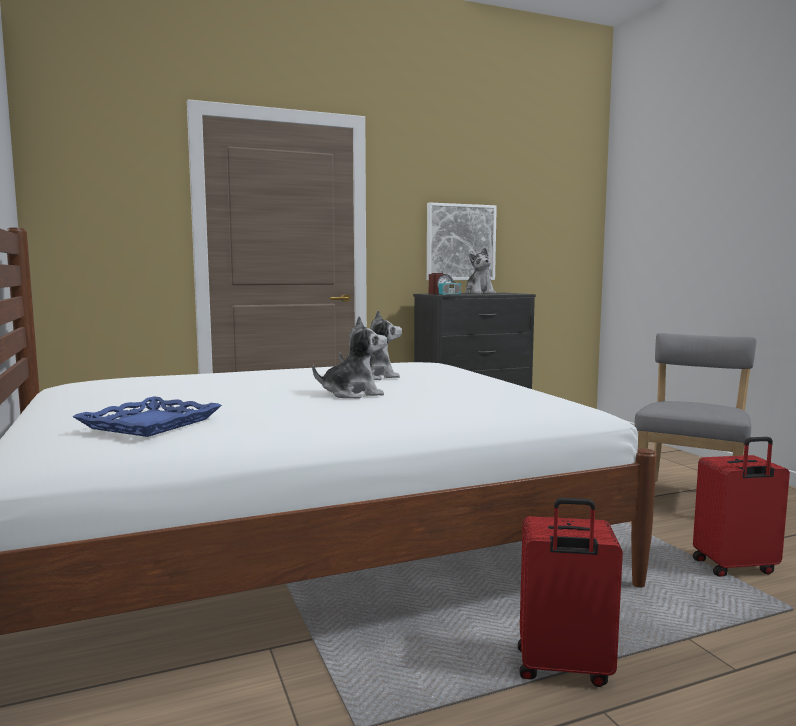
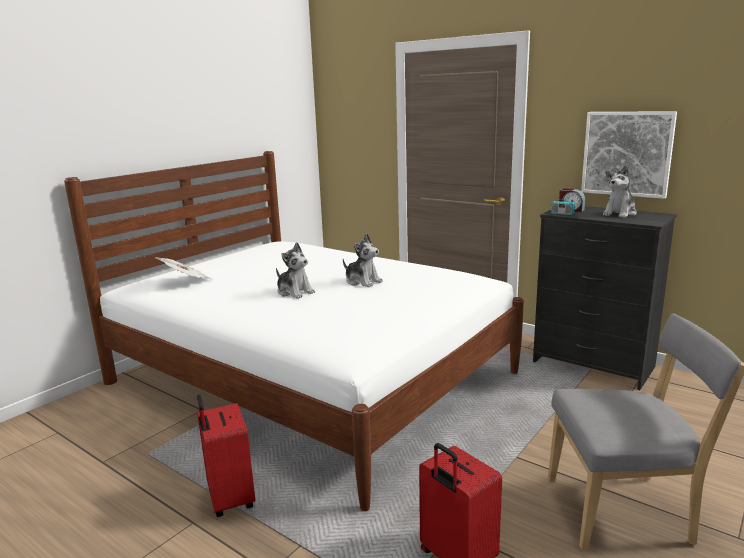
camera: 60 degrees right, 10 degrees up
(150, 424) = (187, 281): blue tray -> newspaper

